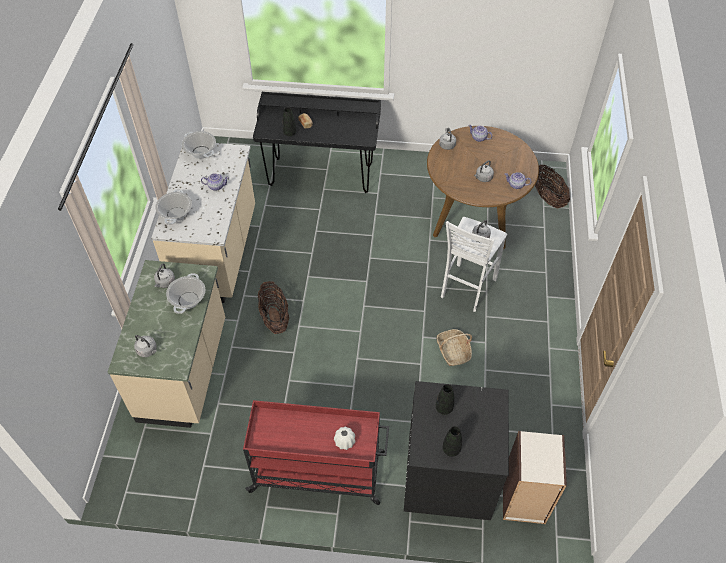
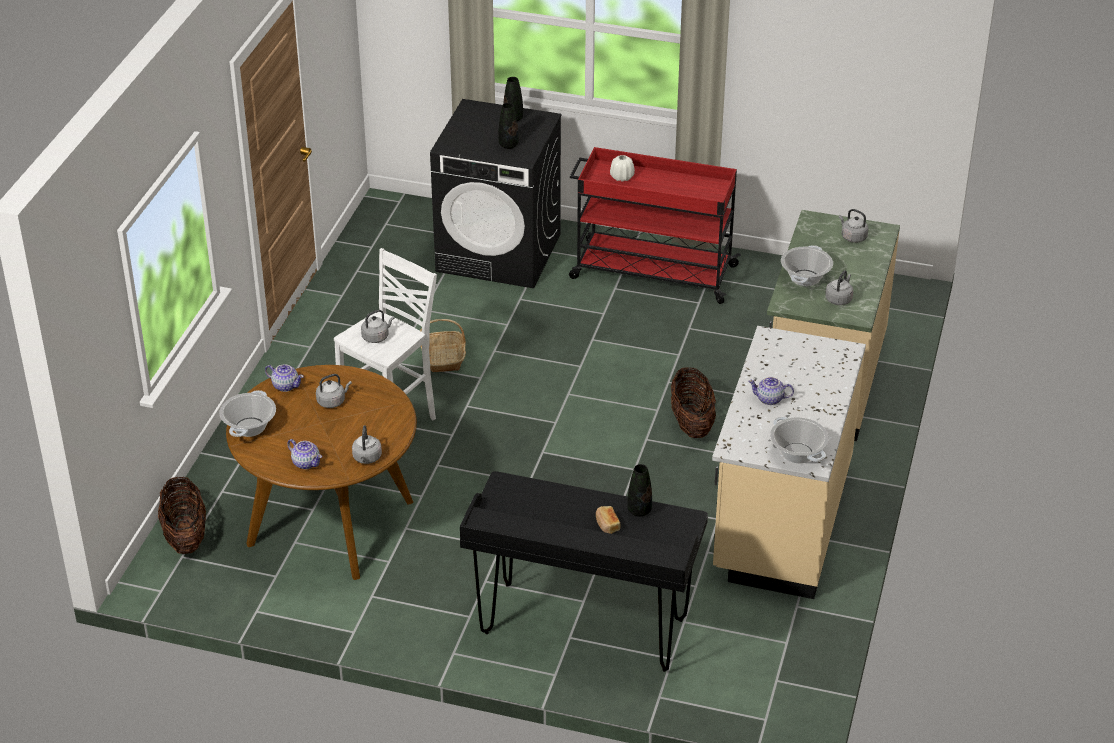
camera: 170 degrees left, 15 degrees down
(176, 214) = (830, 368): cooking pot -> cooking pot (249, 427)
(523, 499) = (420, 228): bookcase -> none

